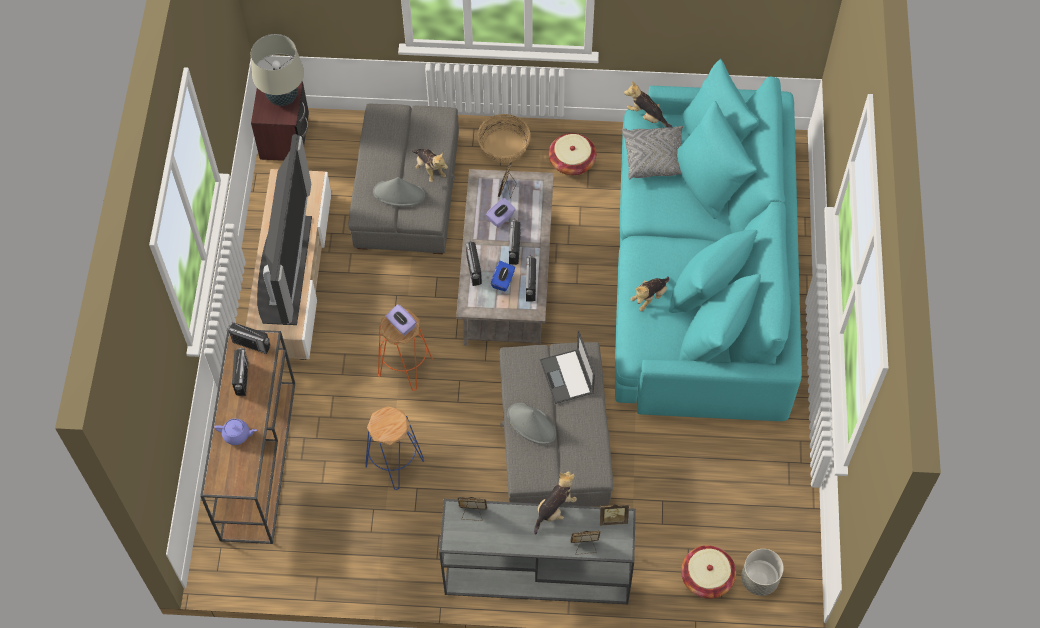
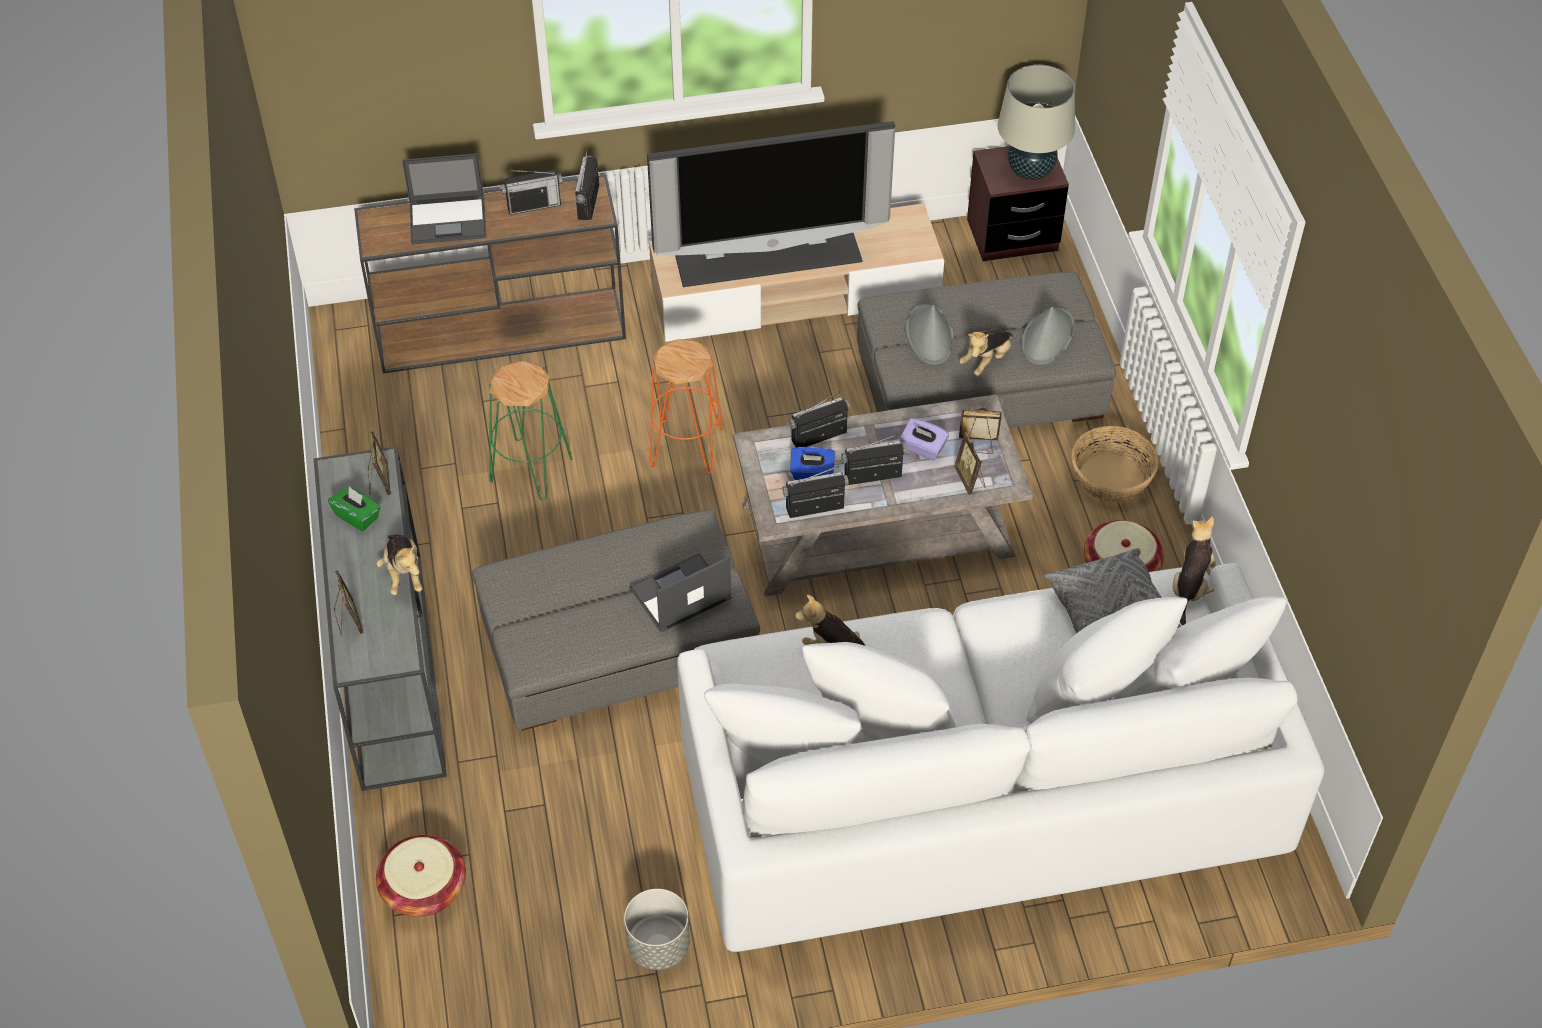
camera: 75 degrees right, 10 degrees down
(237, 435) = (449, 220): purple teapot -> laptop
(394, 463) = (530, 469): blue stool -> green stool
(401, 325) = (682, 361): purple tissue box -> none
(499, 530) = (357, 516): none -> green tissue box
(531, 424) = (587, 567): grey hat -> grey hat (1047, 338)
(555, 509) = (404, 574): plush toy -> plush toy turned 45 degrees clockwise
(613, 518) = (401, 646): picture frame -> picture frame (970, 480)
(702, 273) = (979, 784): turquoise sofa -> white sofa
(759, 579) = (434, 965): grey planter -> grey planter (658, 946)

